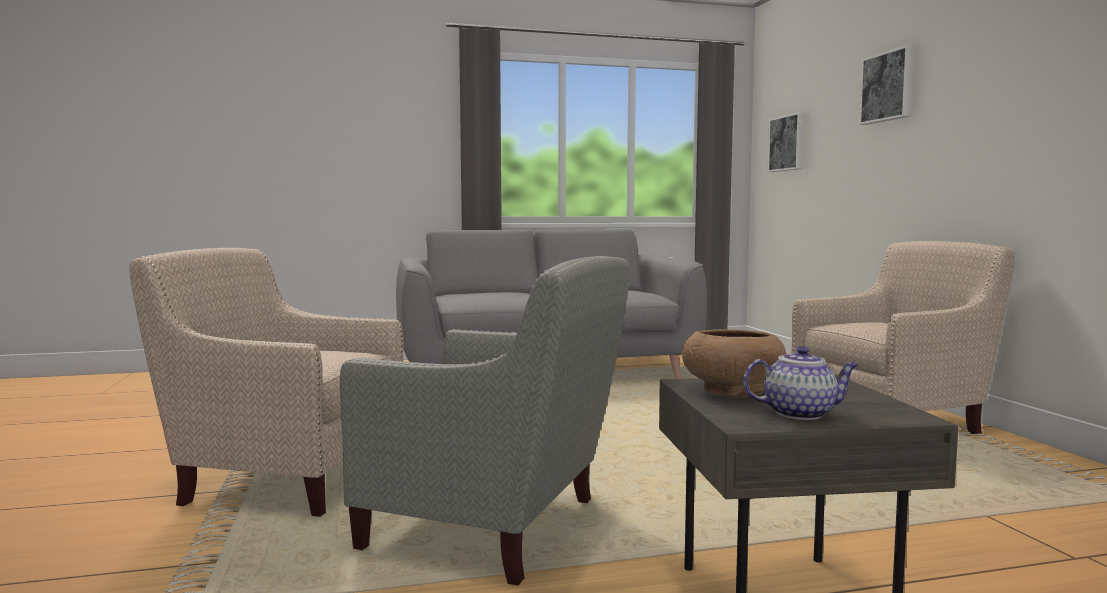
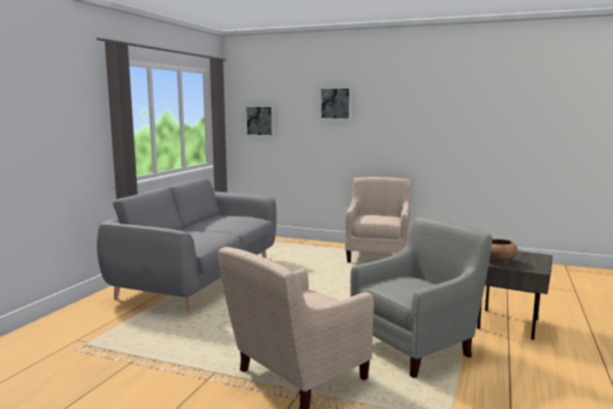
camera: 55 degrees left, 5 degrees up
(800, 413) = (532, 263): teapot -> none

